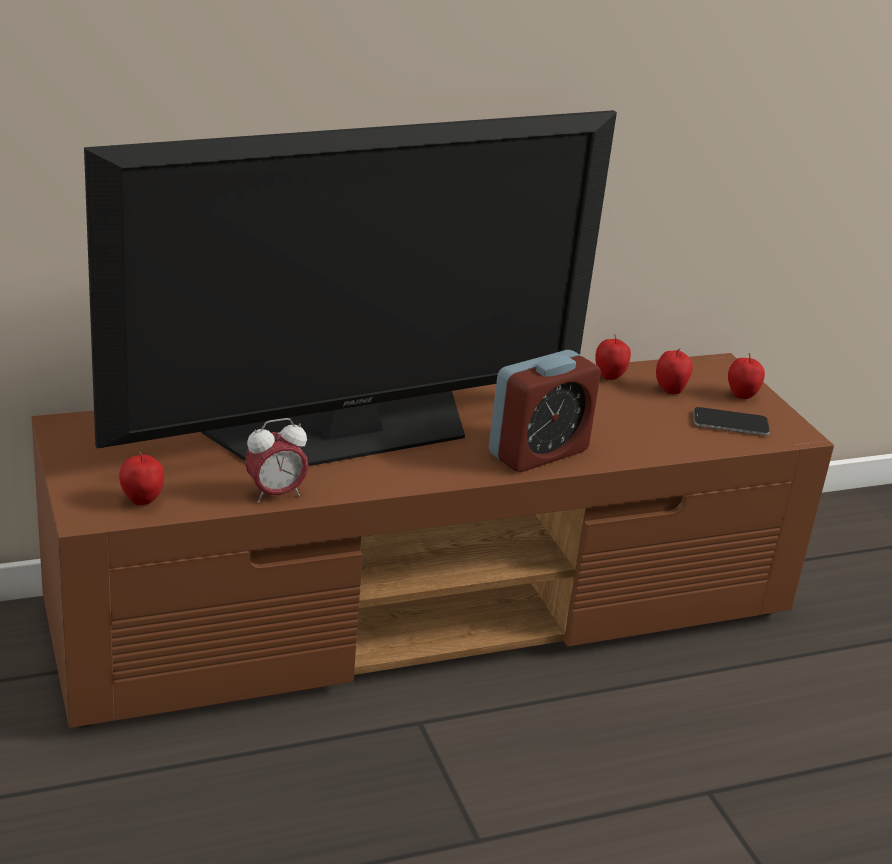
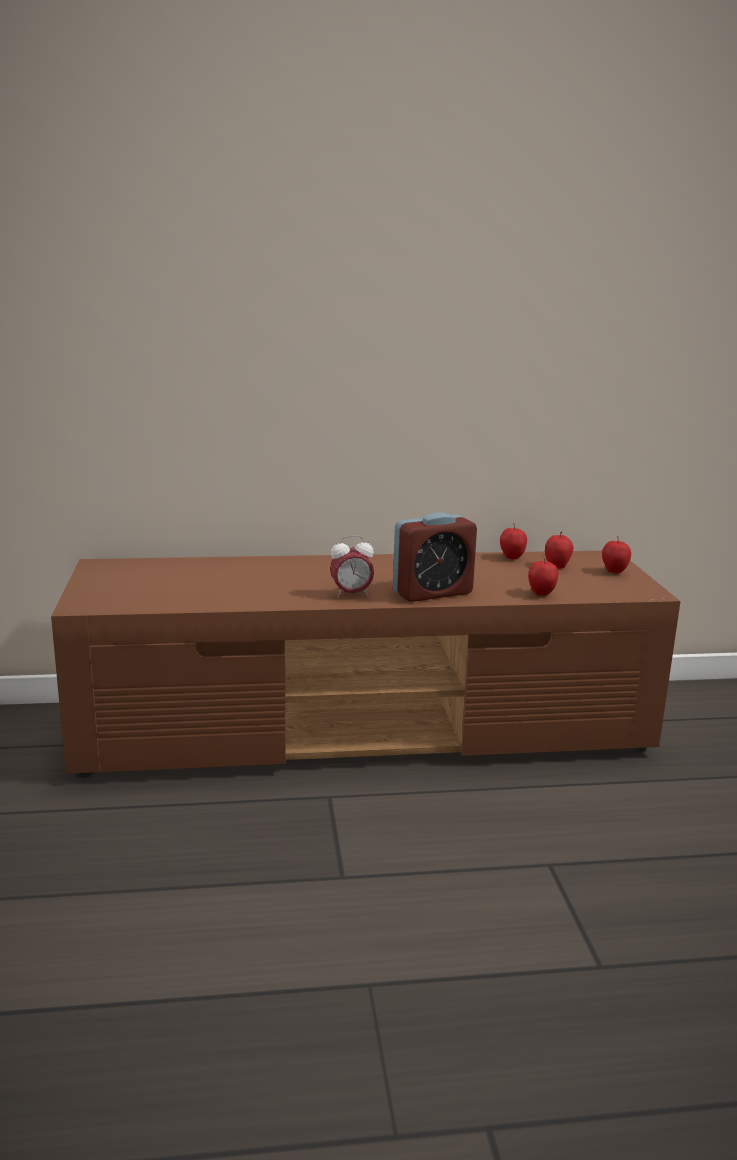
camera: 15 degrees right, 10 degrees down
(142, 501) = (122, 602): apple -> apple (541, 594)
(275, 494) = (219, 603): alarm clock -> alarm clock (351, 594)
(349, 433) = (295, 576): television -> none
(730, 423) = (597, 585): phone -> none

